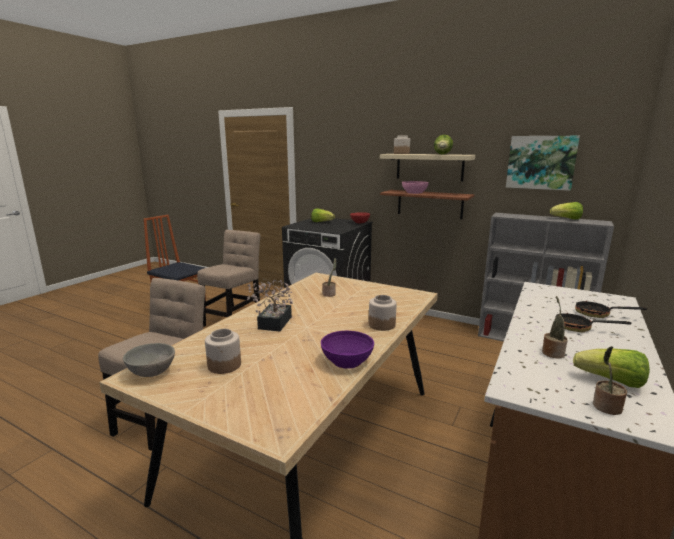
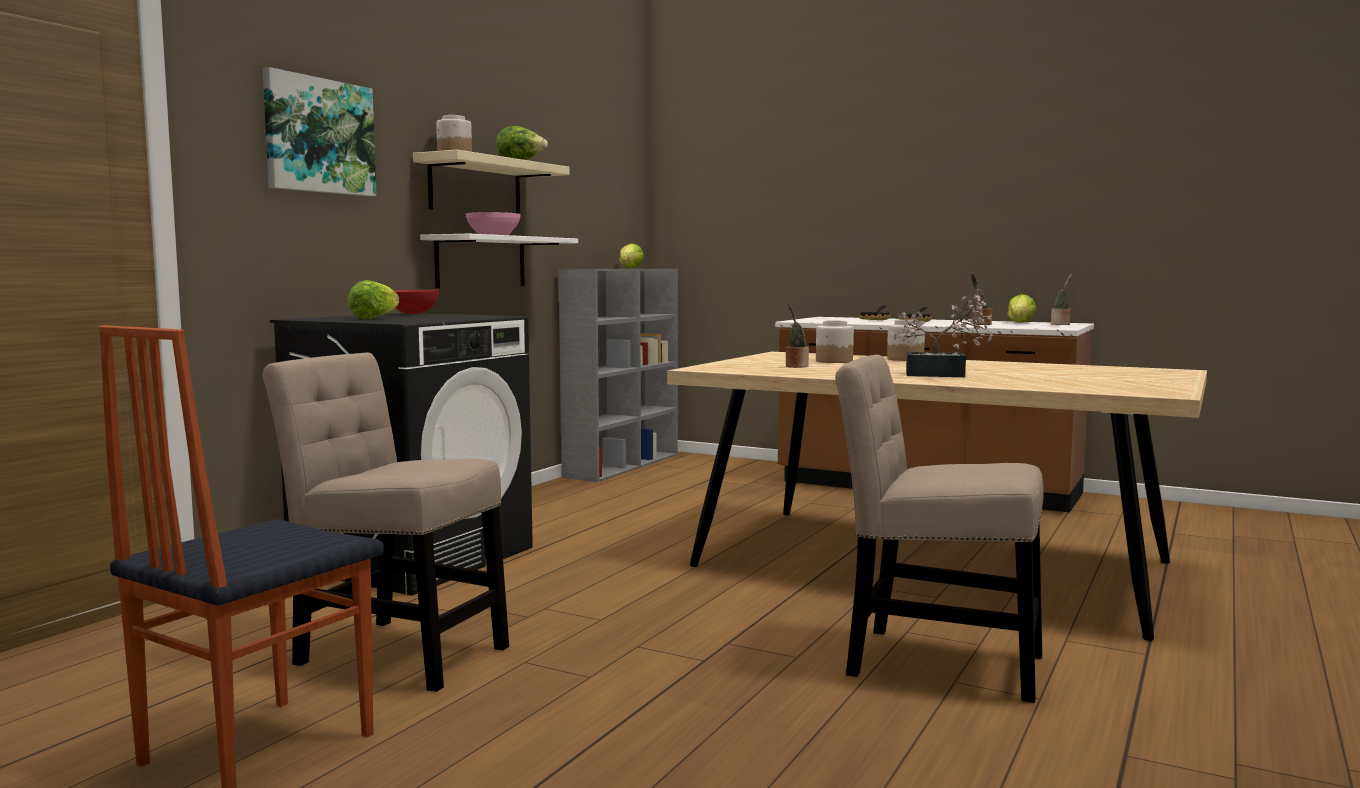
camera: 90 degrees left, 10 degrees down
(152, 372) = (1143, 391): grey bowl -> none
(225, 365) = (1084, 380): jar -> jar (833, 361)
(347, 361) = (1017, 364): purple bowl -> none
(429, 204) = (481, 262): brown shelf -> white shelf
(541, 162) = (588, 187): picture -> picture (318, 136)

